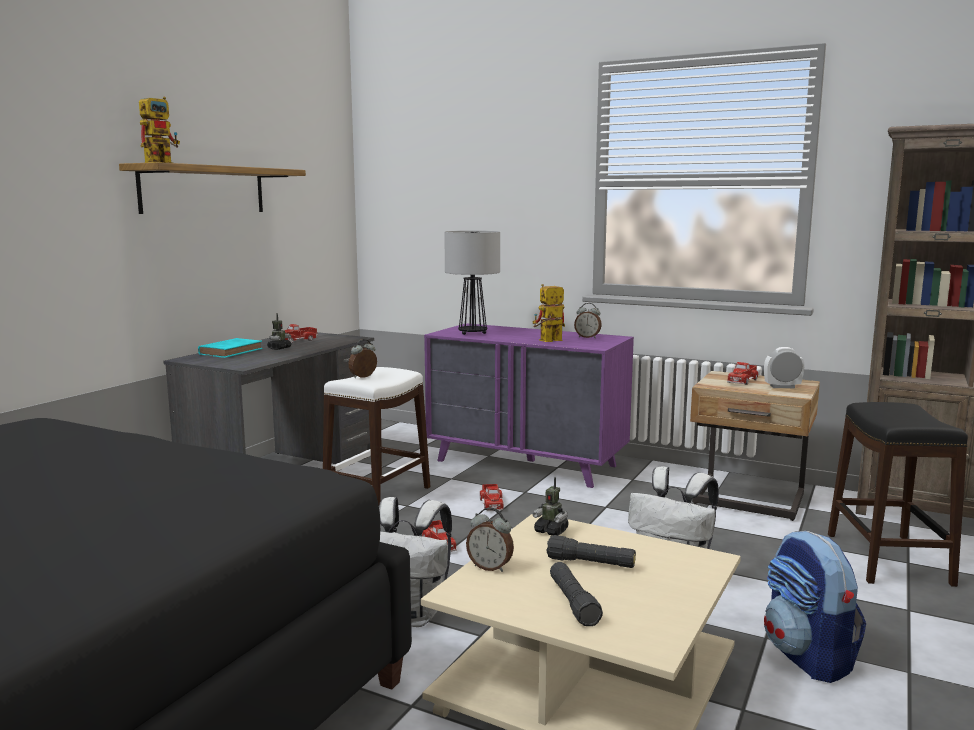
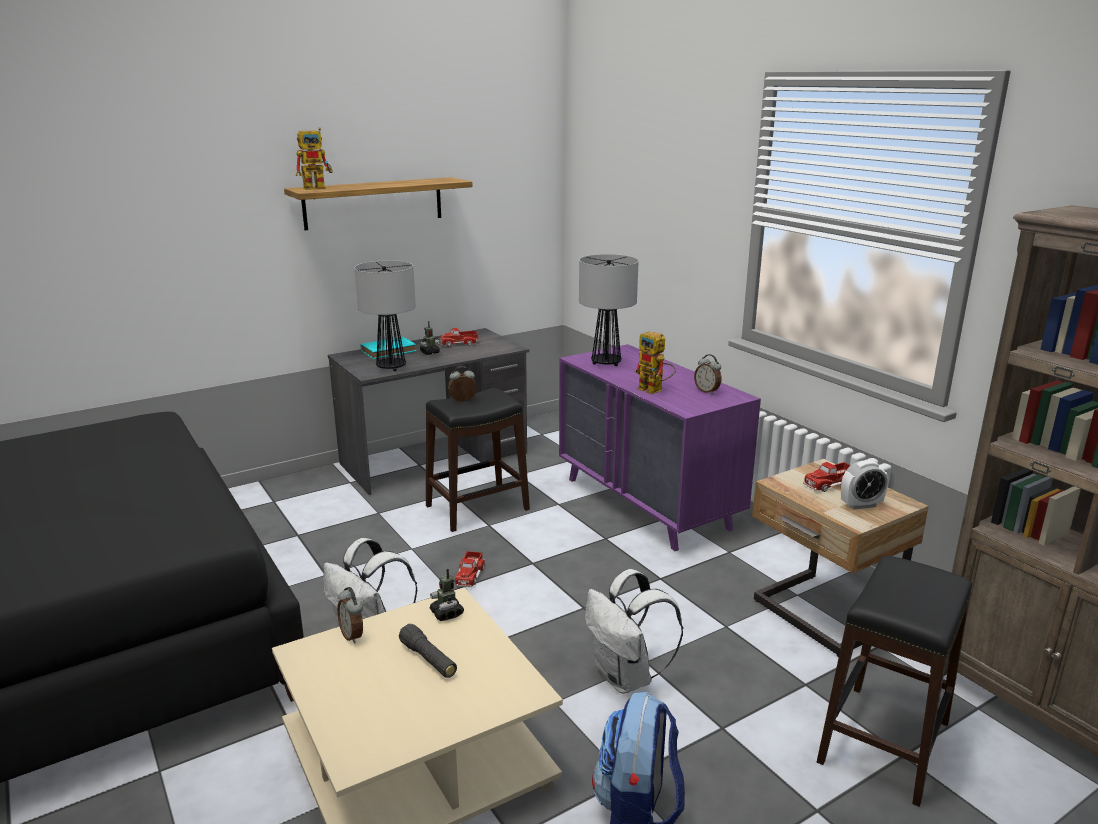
camera: 30 degrees right, 10 degrees up
(258, 360) = (391, 367): none -> table lamp
(378, 496) = (478, 508): white stool -> black stool
(492, 504) = (560, 544): toy truck -> none
(547, 341) = (655, 390): toy robot -> toy robot turned 135 degrees counterclockwise
(573, 603) = (360, 695): black flashlight -> none
(782, 387) = (861, 505): alarm clock -> alarm clock turned 135 degrees clockwise

